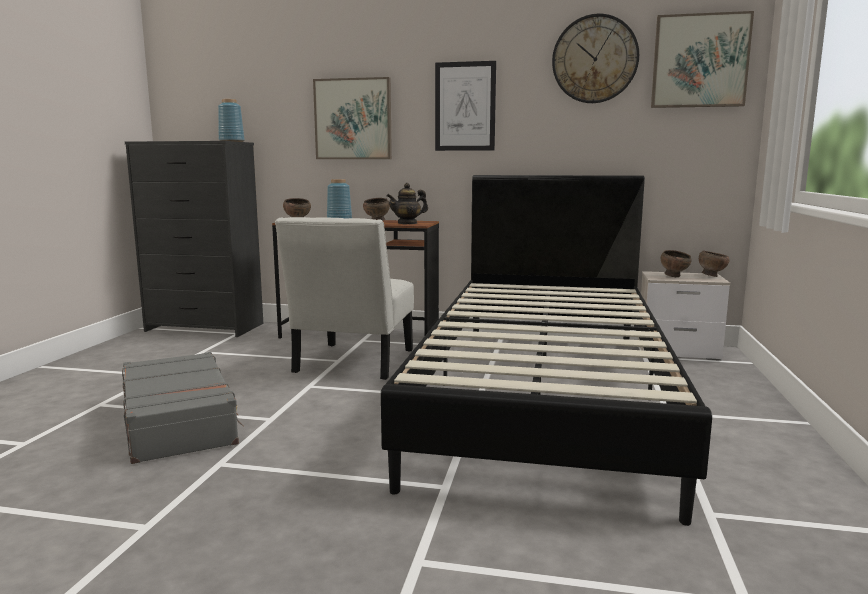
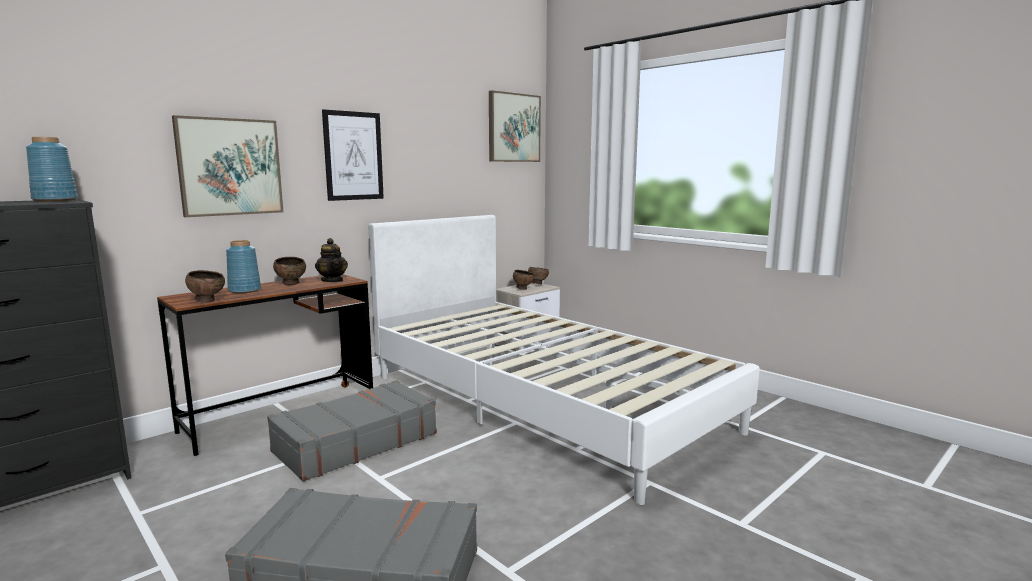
camera: 55 degrees left, 0 degrees up
(352, 363) = (355, 442): white chair -> grey suitcase
(407, 223) = (332, 281): teapot -> teapot turned 45 degrees counterclockwise
(544, 395) = (542, 402): black bed -> white bed
(594, 59) = (452, 120): wall clock -> none

